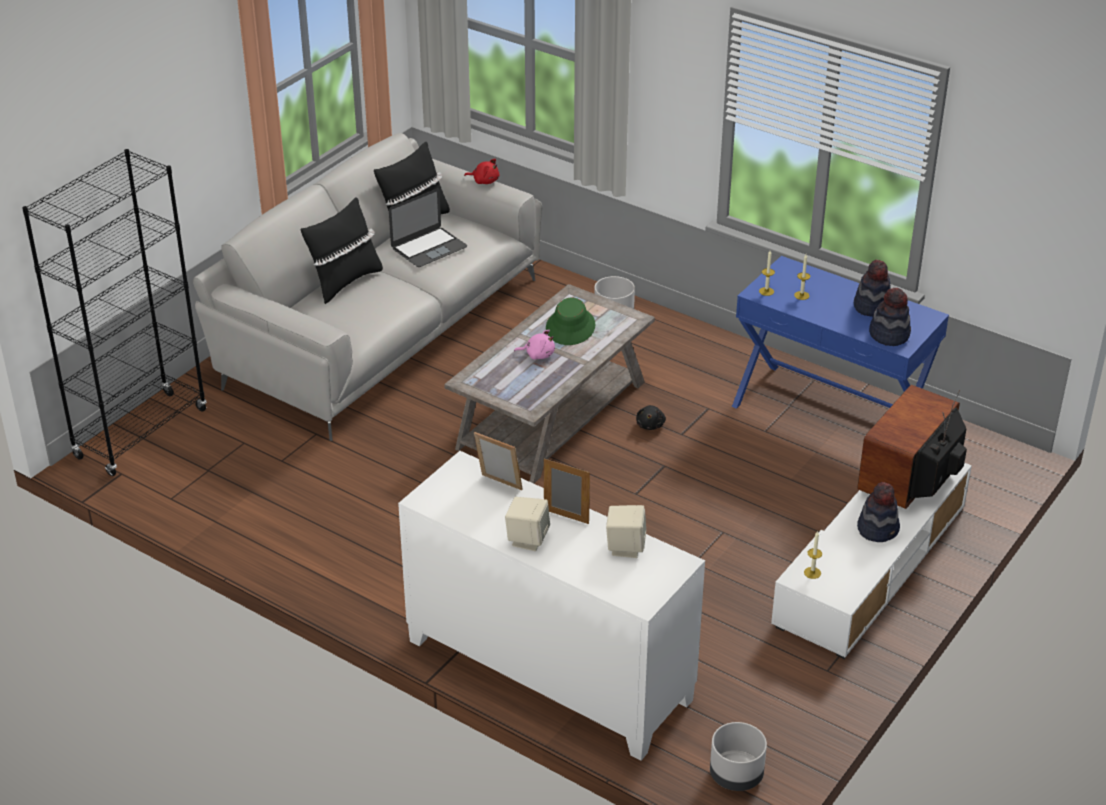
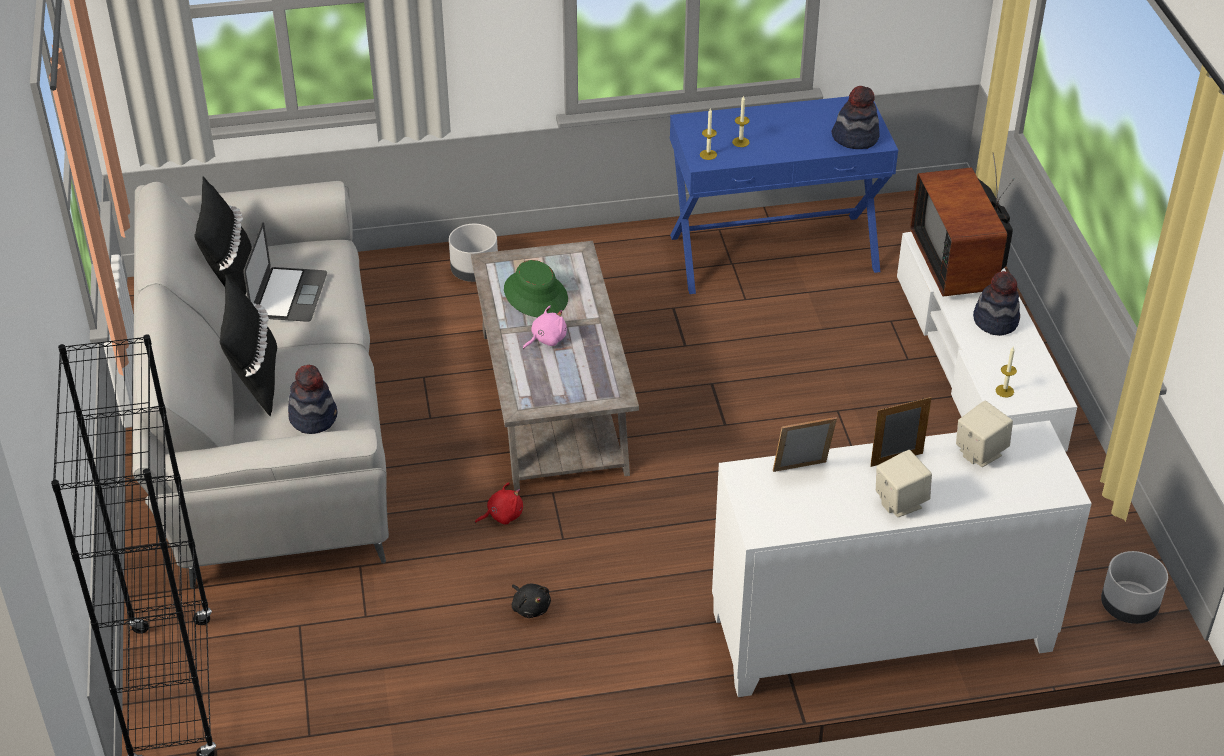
camera: 45 degrees left, 5 degrees up
(484, 181) = (274, 191): red plush toy -> red plush toy (502, 515)
(650, 425) = (648, 353): black plush toy -> black plush toy (530, 607)
(873, 306) = (807, 119): hat -> hat (313, 417)

